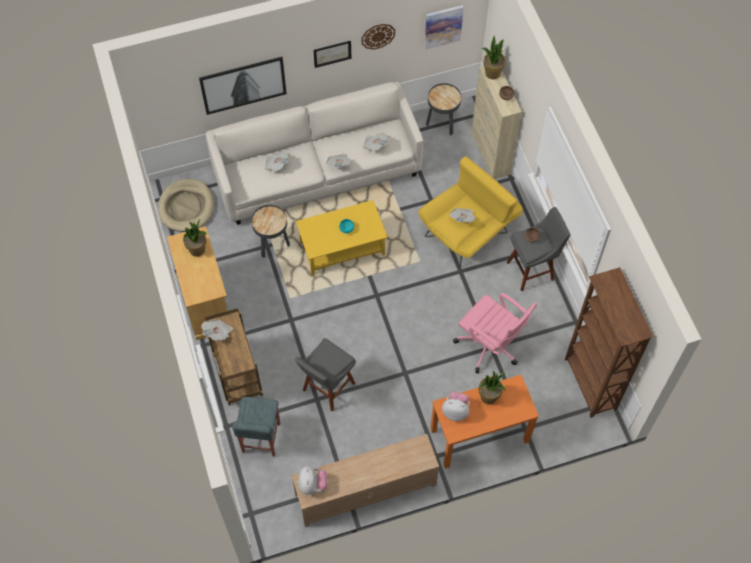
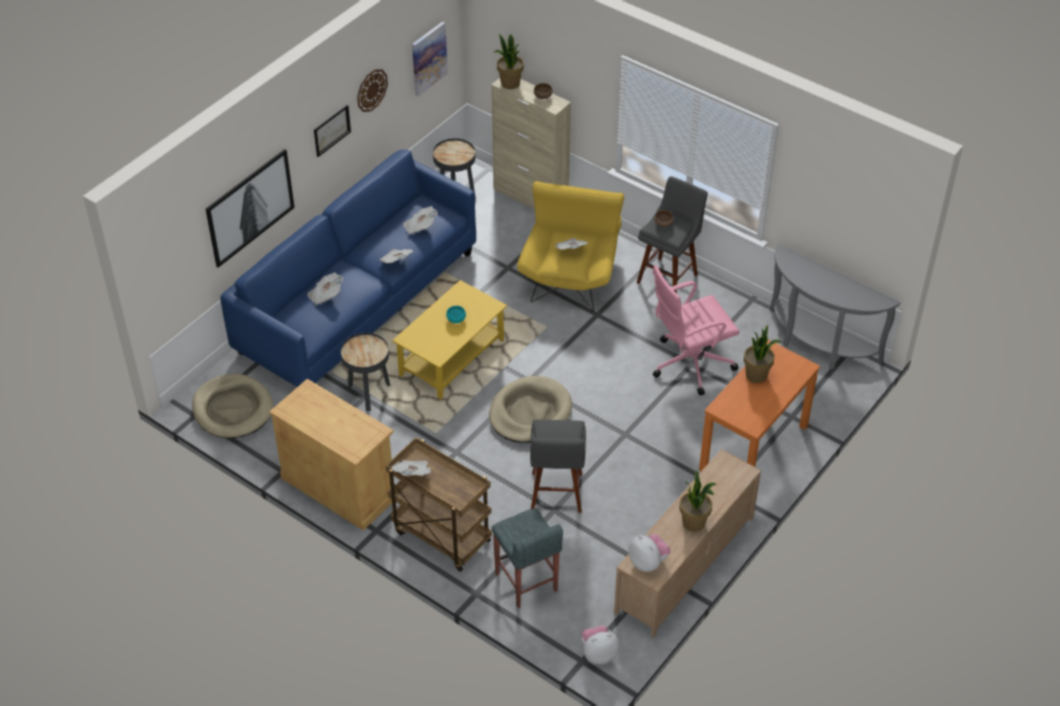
camera: 35 degrees left, 15 degrees down
(197, 250) = (319, 405): potted plant -> potted plant (694, 523)
(317, 171) = (357, 302): white sofa -> blue sofa
(358, 319) = (530, 413): none -> beige dog bed
(455, 411) = (736, 405): plush toy -> plush toy (598, 654)
(490, 346) = (689, 364): pink office chair -> pink office chair turned 150 degrees clockwise
(589, 384) = (817, 345): brown bookcase -> grey console table

